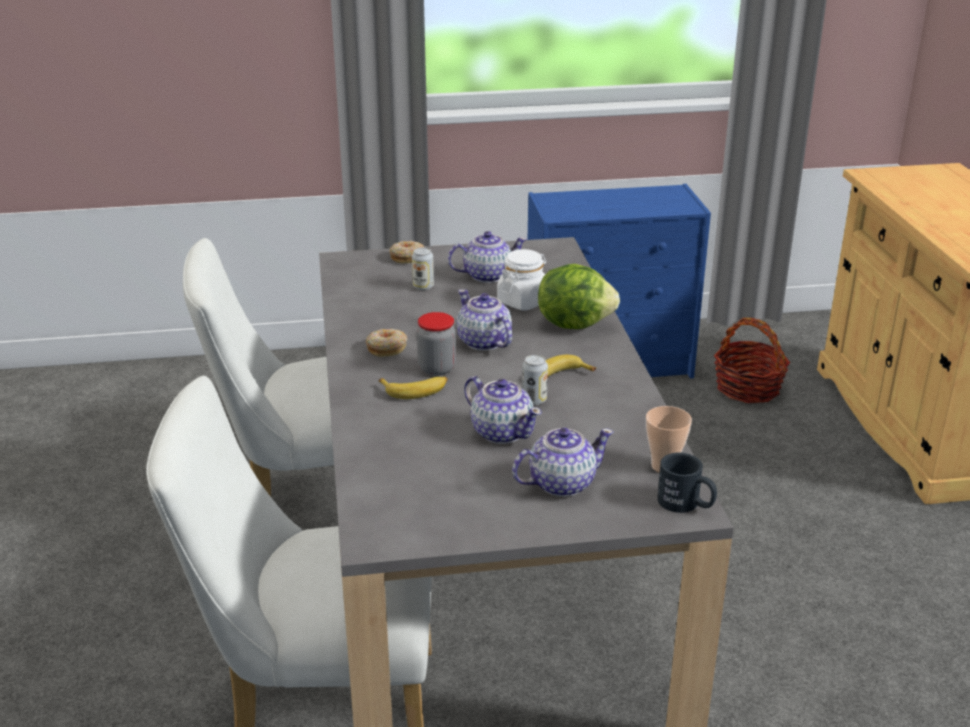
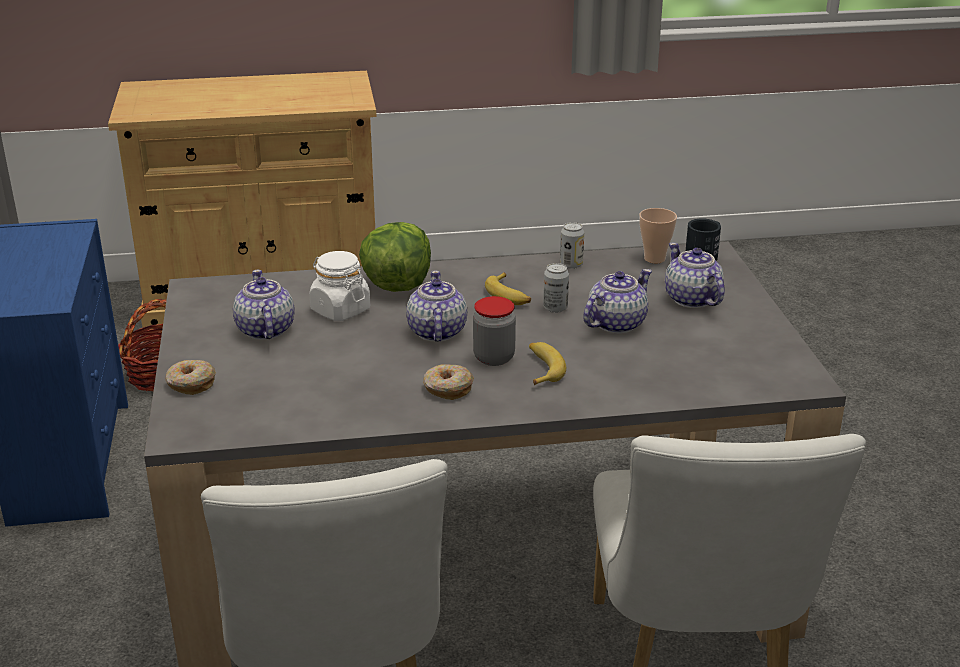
camera: 90 degrees left, 0 degrees up
(423, 286) = (285, 370): can -> can (571, 265)
(484, 342) = (436, 332): teapot -> teapot turned 120 degrees clockwise

